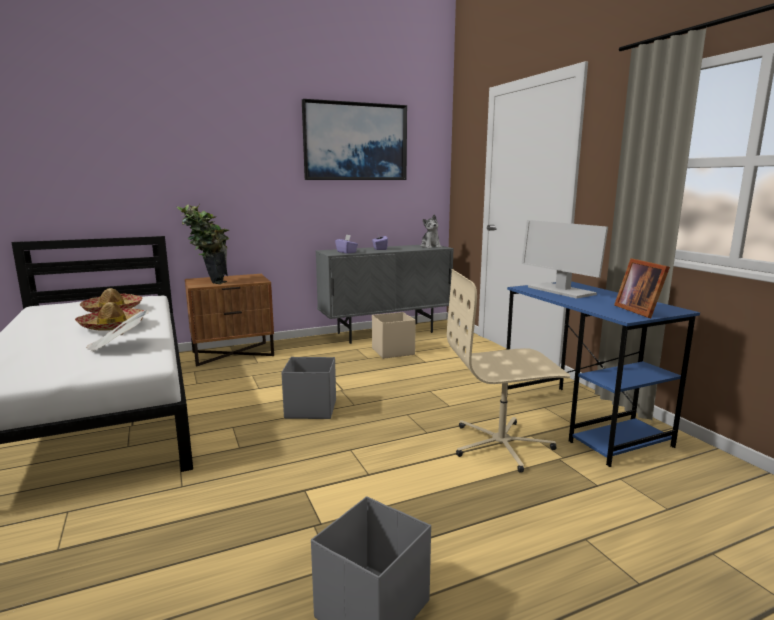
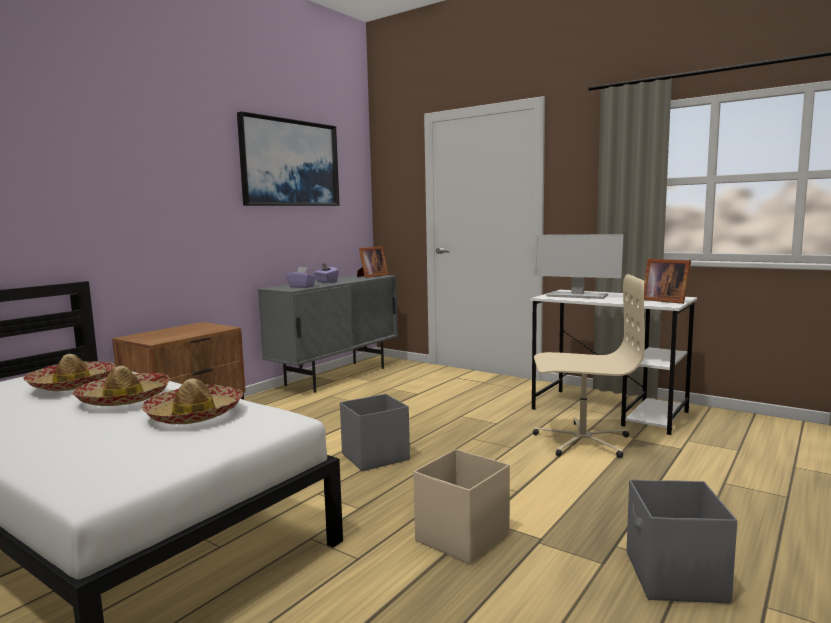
camera: 30 degrees left, 5 degrees down
(118, 346) = (194, 414): newspaper -> hat
(208, 282) = (161, 337): potted plant -> none
(392, 351) = (371, 391): beige storage box -> beige storage box (461, 538)
(430, 247) = (371, 276): plush toy -> picture frame
(502, 445) = (582, 441): beige office chair -> beige office chair turned 135 degrees counterclockwise
(582, 422) = (610, 411): blue desk -> white desk

